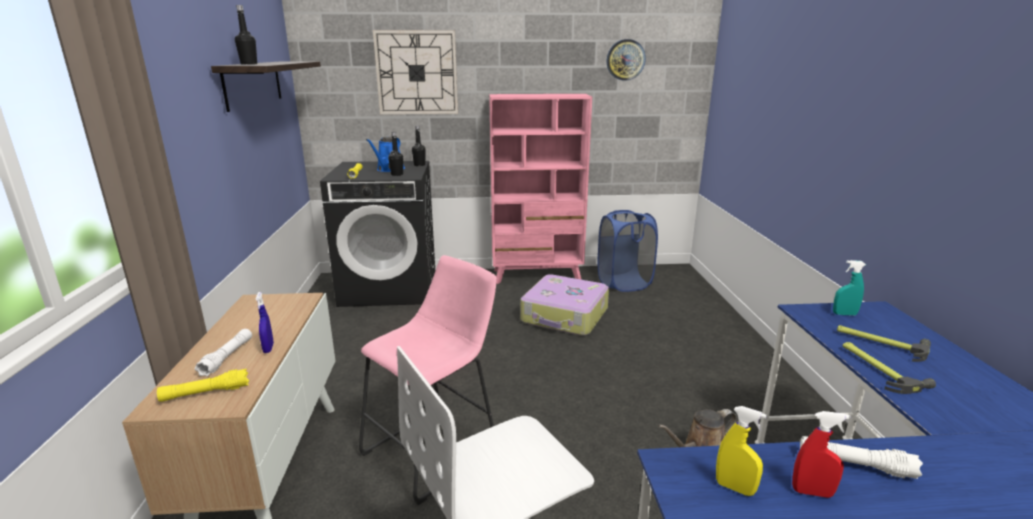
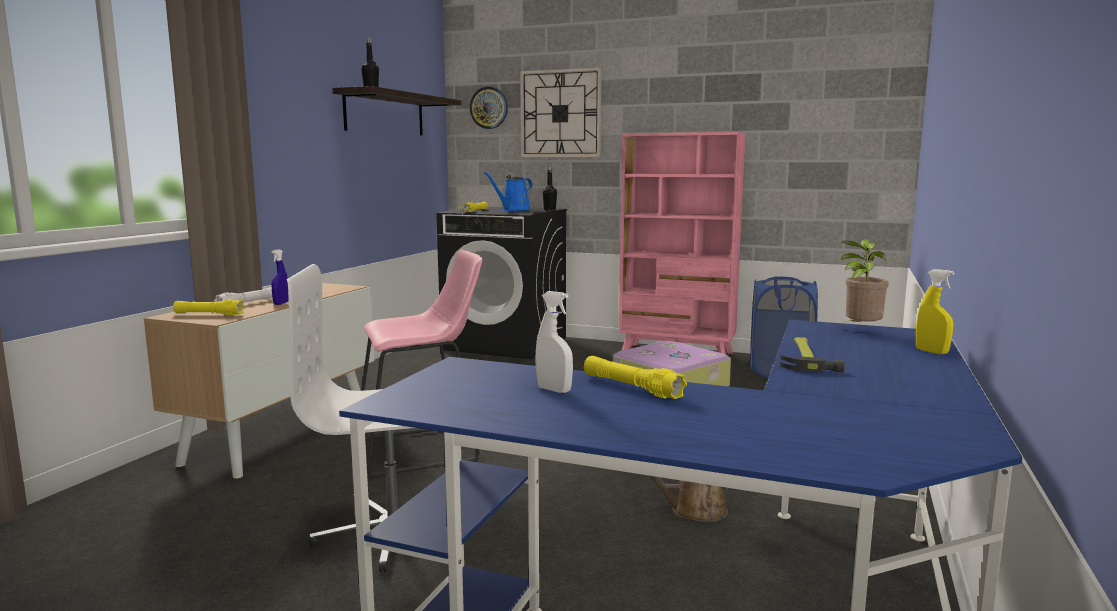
camera: 25 degrees right, 10 degrees down
(397, 174) = (513, 212): black bottle -> none
(625, 60) = (799, 92): wall clock -> wall clock (489, 108)
(734, 488) = (489, 379): yellow spray bottle -> yellow spray bottle (931, 352)
(812, 492) = (554, 390): red spray bottle -> white spray bottle
(844, 314) = (860, 331): turquoise spray bottle -> potted plant
(855, 465) = (631, 387): white flashlight -> yellow flashlight
(880, 343) = (855, 348): hammer -> none

